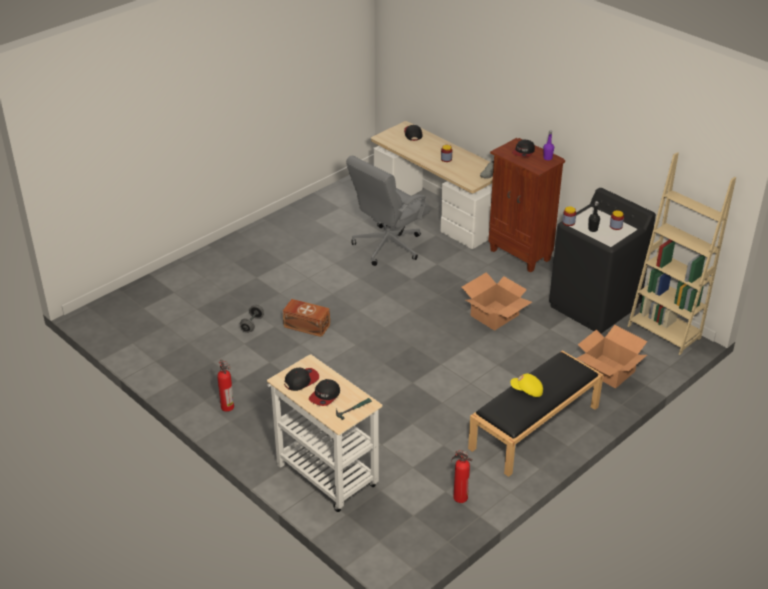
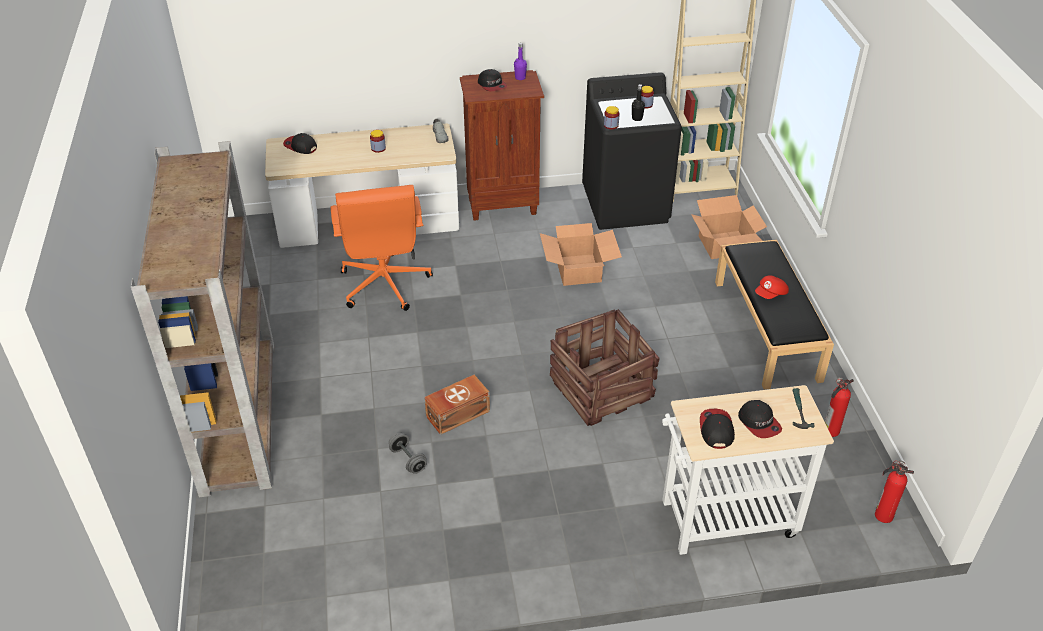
camera: 55 degrees left, 5 degrees up
(227, 406) = (539, 554): fire extinguisher -> fire extinguisher (882, 515)
(228, 251) = (239, 416): none -> brown bookcase
(386, 374) = (600, 390): none -> crate
(388, 245) = (384, 283): grey office chair -> orange office chair
(527, 390) = (771, 294): yellow cap -> red cap

